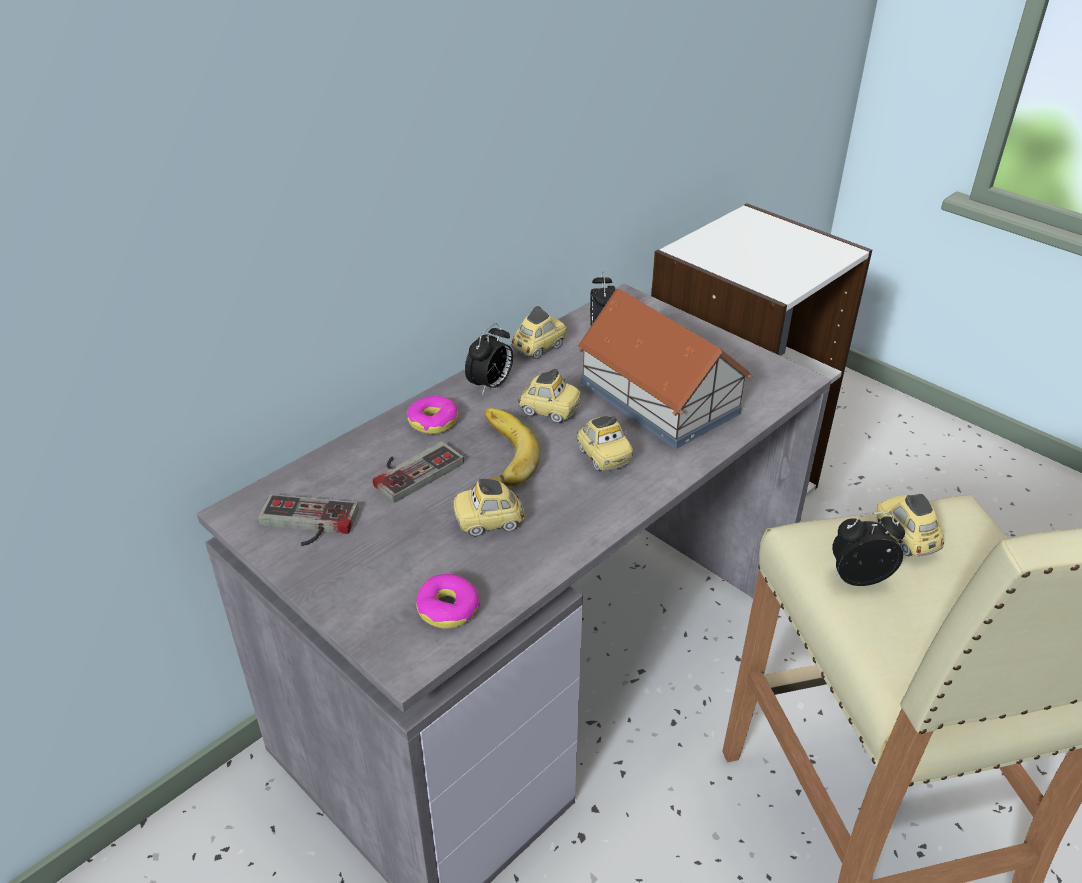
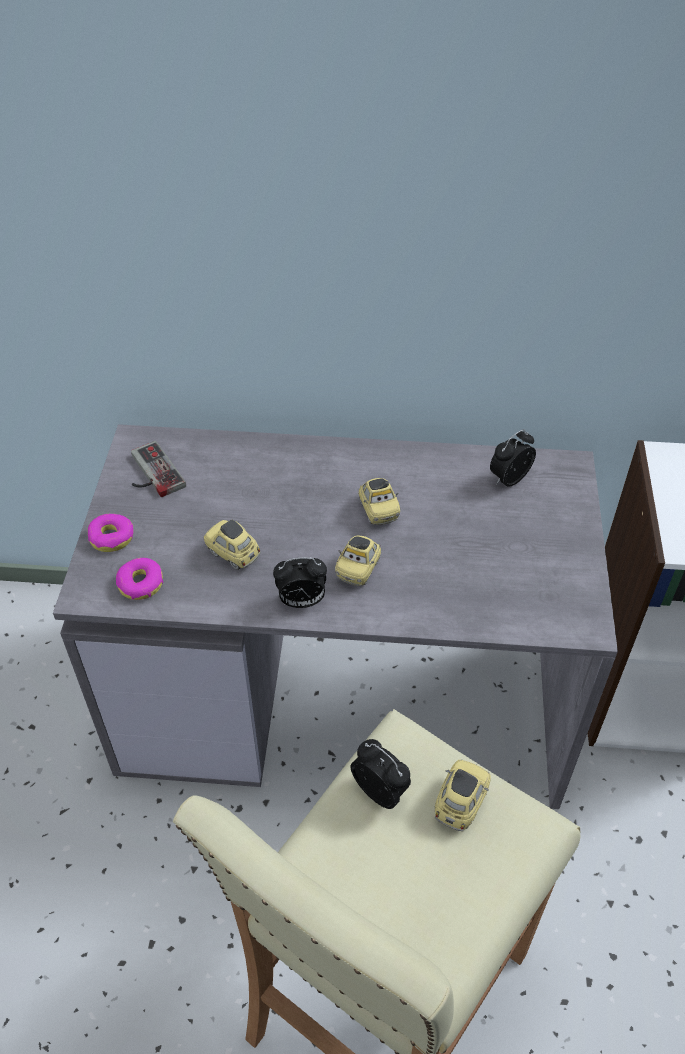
camera: 50 degrees right, 10 degrees up
(412, 469) = (246, 484): game controller -> none
(433, 421) = (303, 462): donut -> donut (112, 538)
(490, 386) = (372, 463): alarm clock -> alarm clock (301, 601)
(497, 454) = (303, 514): banana -> none
(539, 347) = (446, 458): toy car -> none
(658, 396) = (464, 558): toy house -> none

